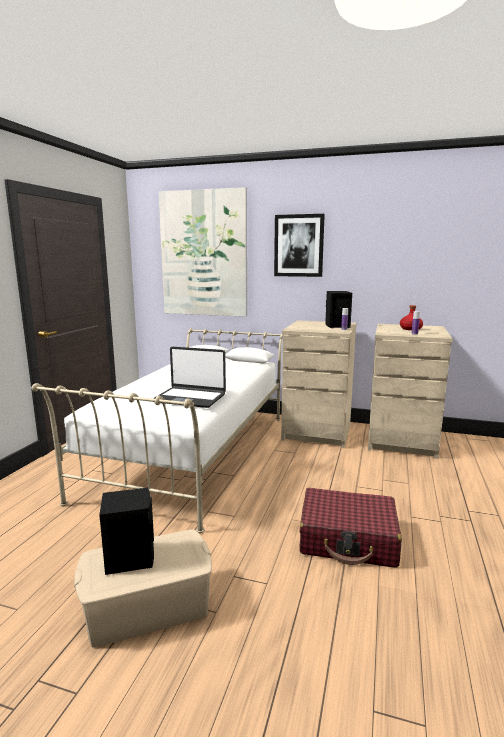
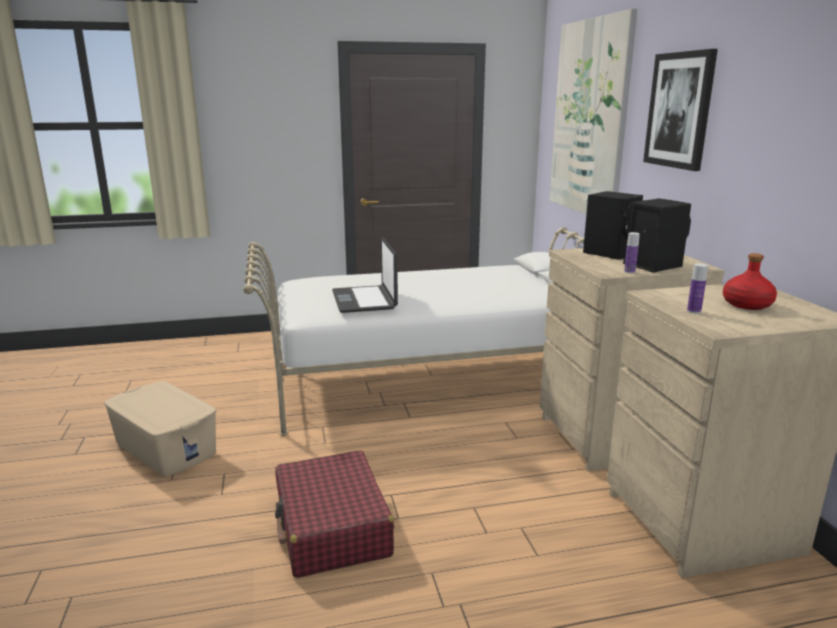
camera: 60 degrees right, 5 degrees up
(130, 557) = (162, 398): black speaker -> black speaker (611, 253)

